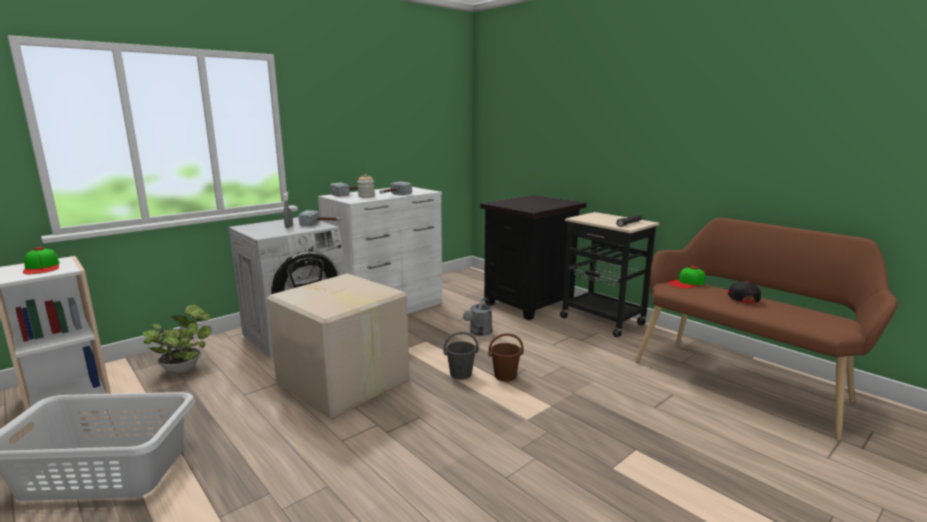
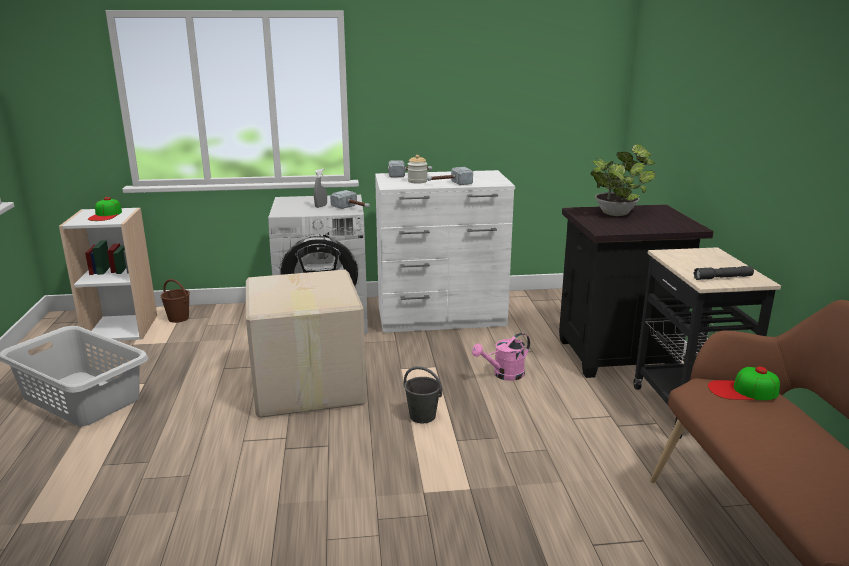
camera: 35 degrees right, 5 degrees up
(184, 368) = (211, 328): potted plant -> potted plant (617, 213)
(479, 332) = (504, 375): grey watering can -> pink watering can
(505, 376) = (466, 436): brown bucket -> brown bucket (178, 318)
(741, 297) = (789, 438): black cap -> none

